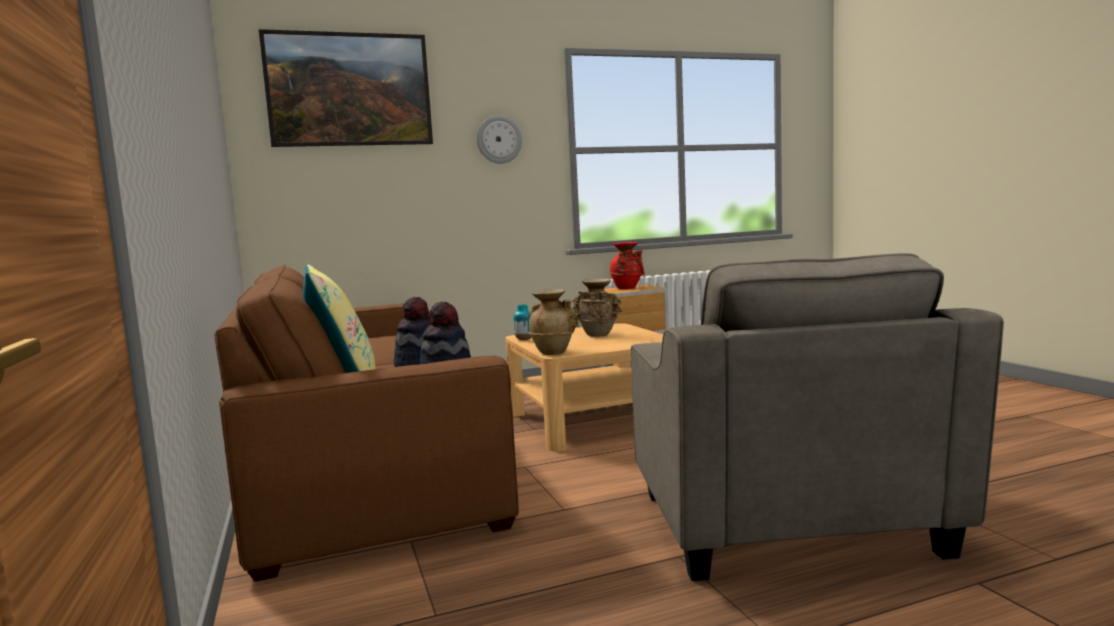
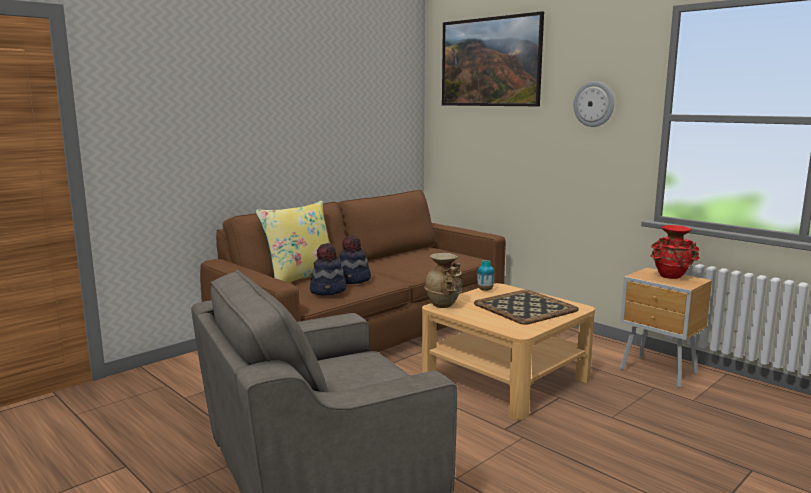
camera: 65 degrees right, 5 degrees up
(598, 335) = (525, 307): beige vase -> tray

